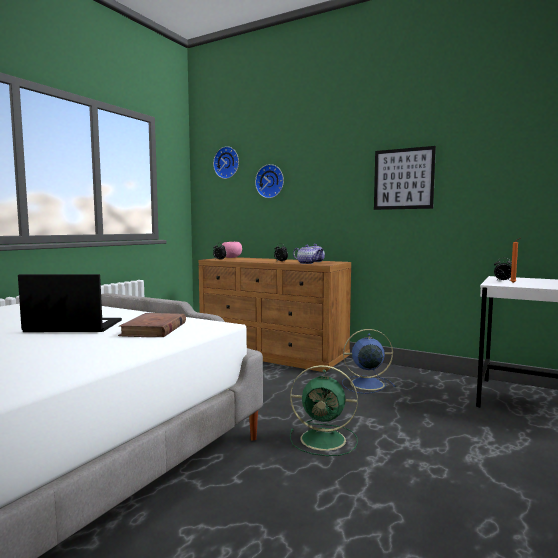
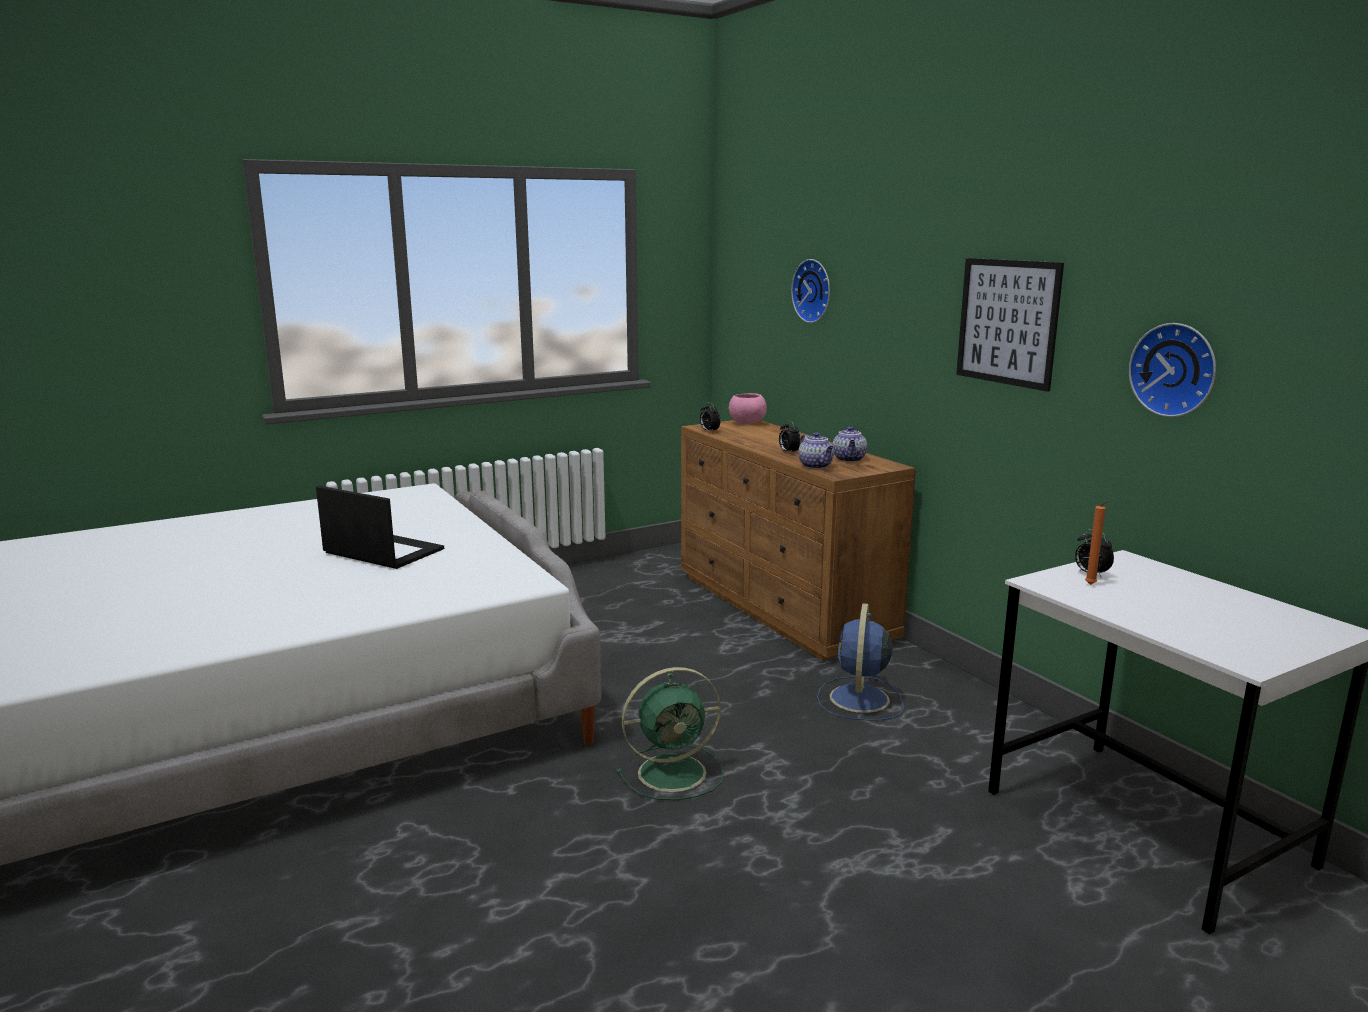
camera: 30 degrees right, 10 degrees up
(154, 329) = (451, 576): brown book -> none
(227, 163) = (759, 245): wall clock -> wall clock (1175, 369)
(325, 440) = (675, 772): green fan -> green fan turned 60 degrees counterclockwise
(365, 384) = (859, 700): blue fan -> blue fan turned 105 degrees counterclockwise

